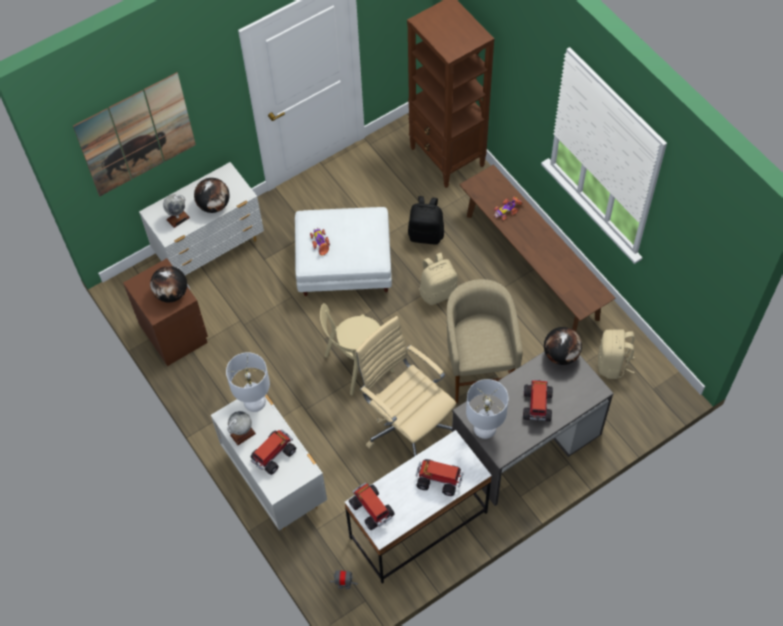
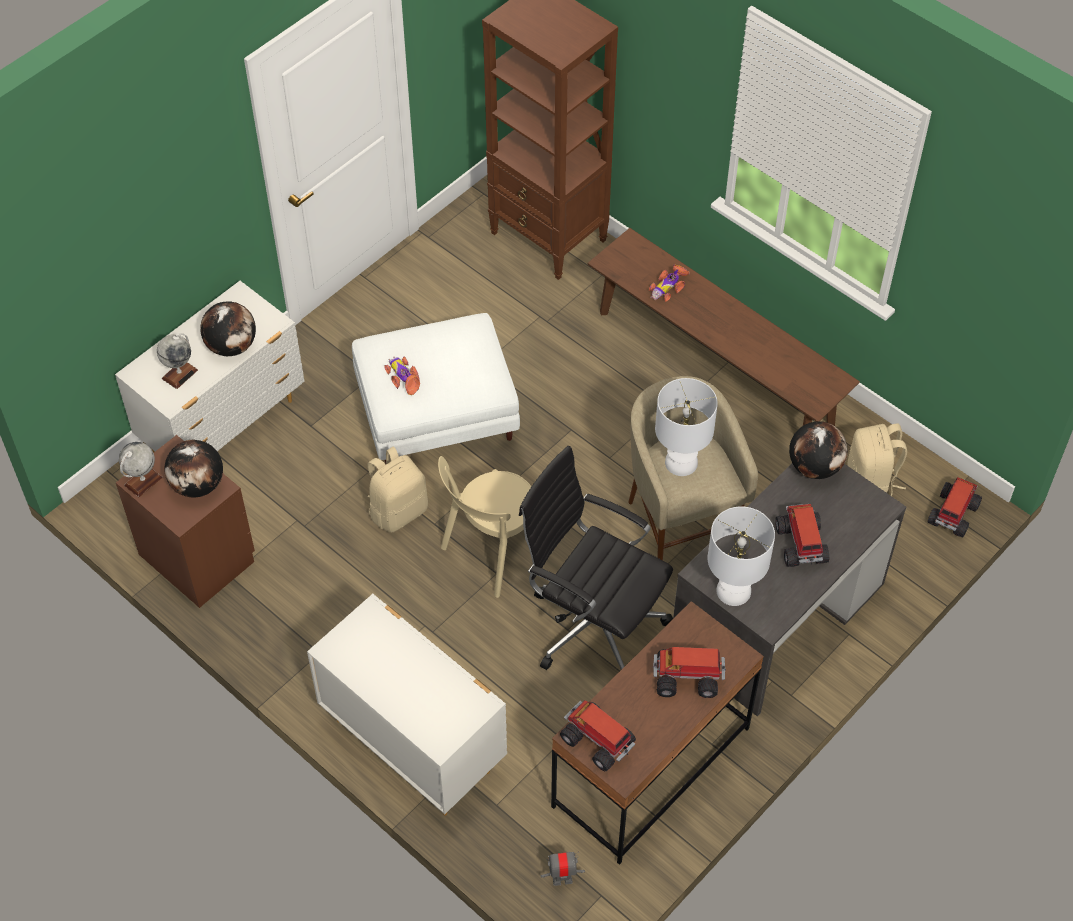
camera: 15 degrees left, 5 degrees down
(136, 134) = (108, 243): picture -> none
(242, 434) = (365, 670): globe -> globe (143, 481)
(254, 402) = (370, 619): white table lamp -> white table lamp (680, 463)
(273, 455) = (421, 692): toy truck -> toy truck (952, 515)
(407, 424) = (593, 623): beige office chair -> black office chair
(418, 525) = (651, 767): white desk -> brown desk
(426, 234) = (547, 349): black backpack -> none
(438, 291) = (587, 426): beige backpack -> beige backpack (398, 511)

